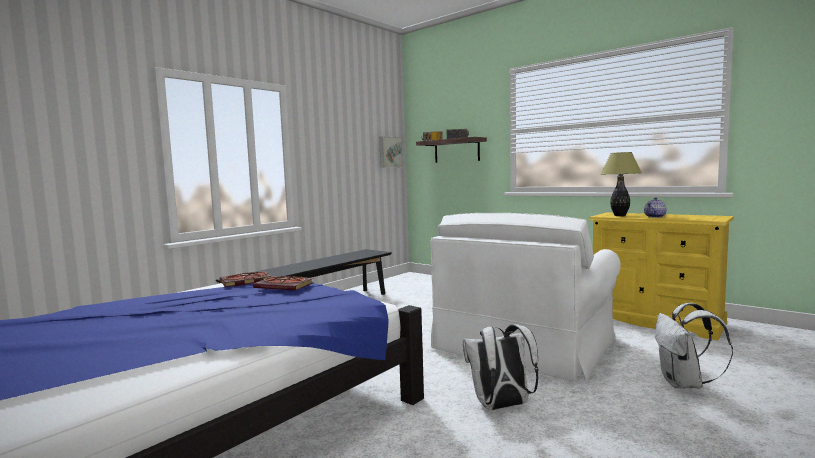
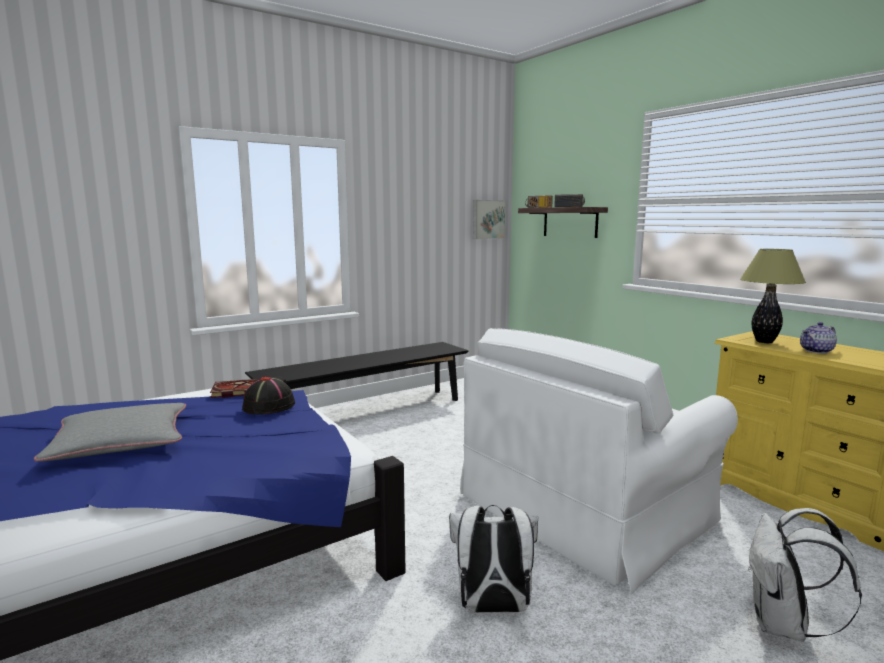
camera: 15 degrees right, 5 degrees up
(181, 317) = (121, 442): none -> grey pillow
(286, 285) = (269, 406): book -> black hat

